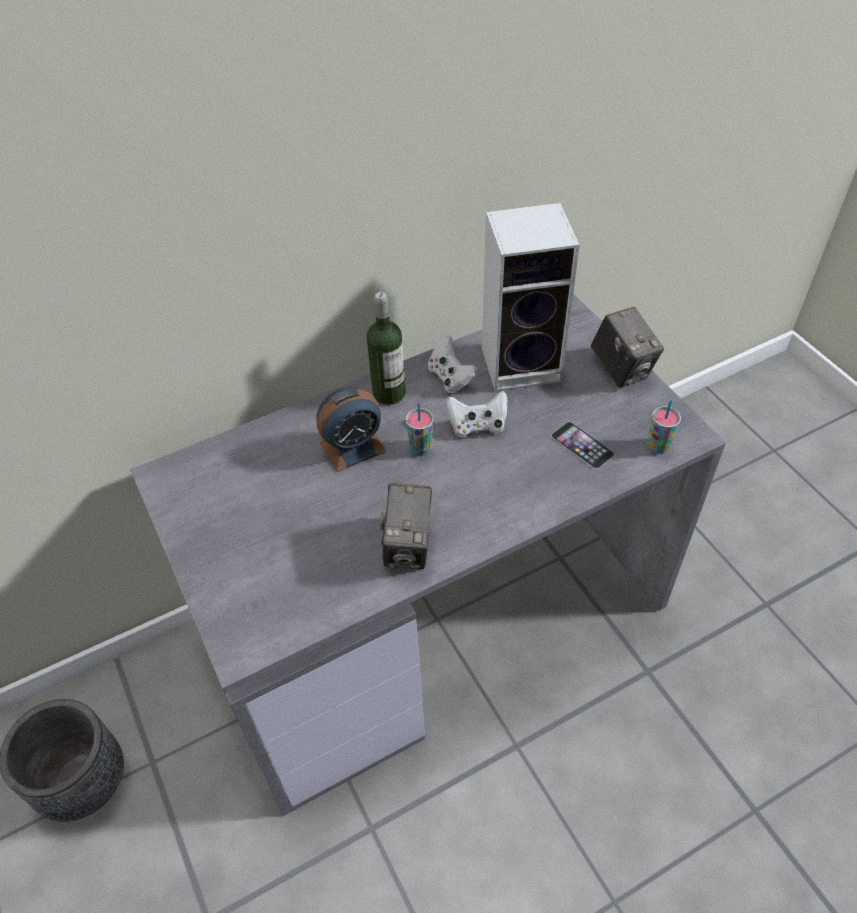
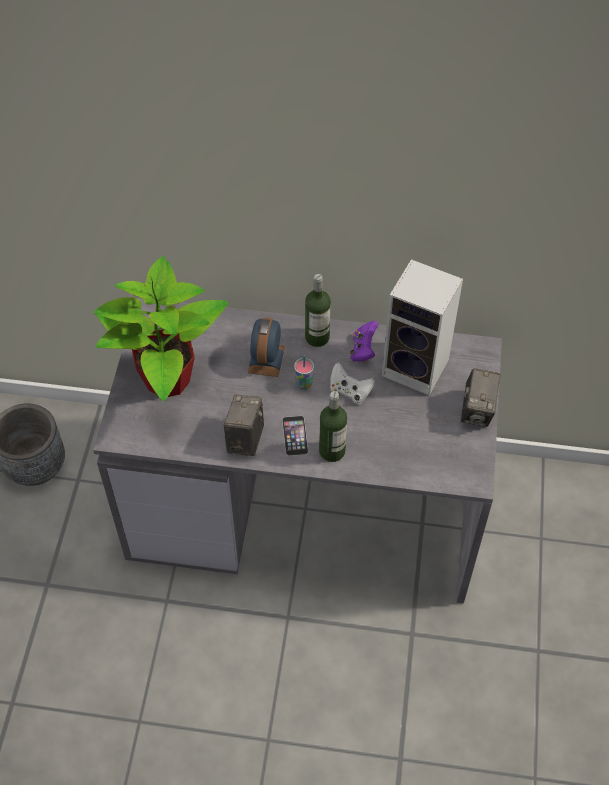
camera: 35 degrees right, 5 degrees up
(250, 541) = (166, 380): none -> potted plant
(353, 447) = (266, 359): alarm clock -> alarm clock turned 90 degrees clockwise
(408, 546) = (245, 438): camera -> camera turned 150 degrees clockwise
(451, 378) = (363, 350): white game controller -> purple game controller
(520, 498) = (332, 451): none -> bottle
(582, 445) = (400, 443): phone -> phone (295, 435)
(658, 446) = (446, 474): cup -> none

